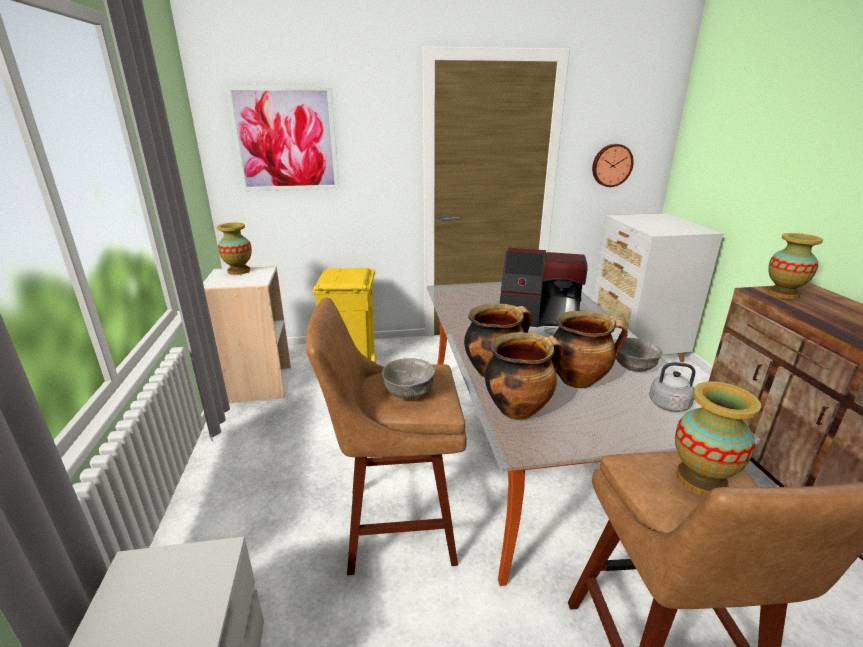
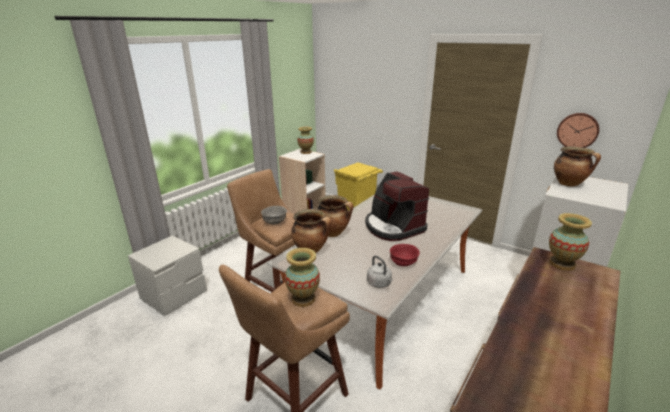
camera: 45 degrees right, 0 degrees up
(285, 140) = (351, 85): picture -> none
(579, 380) = (361, 254): cooking pot -> cooking pot (569, 184)
(634, 366) = (403, 263): grey bowl -> red bowl

